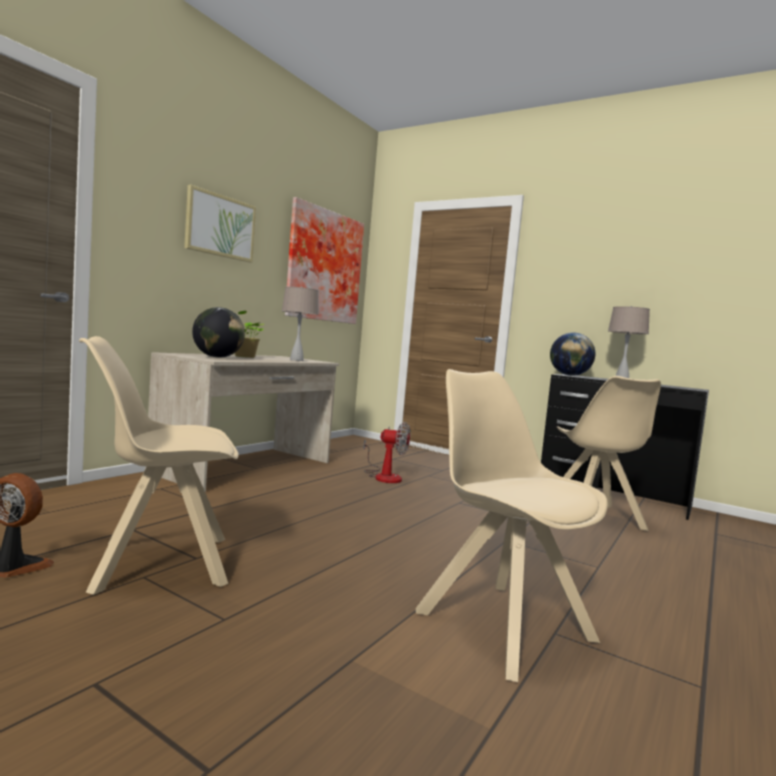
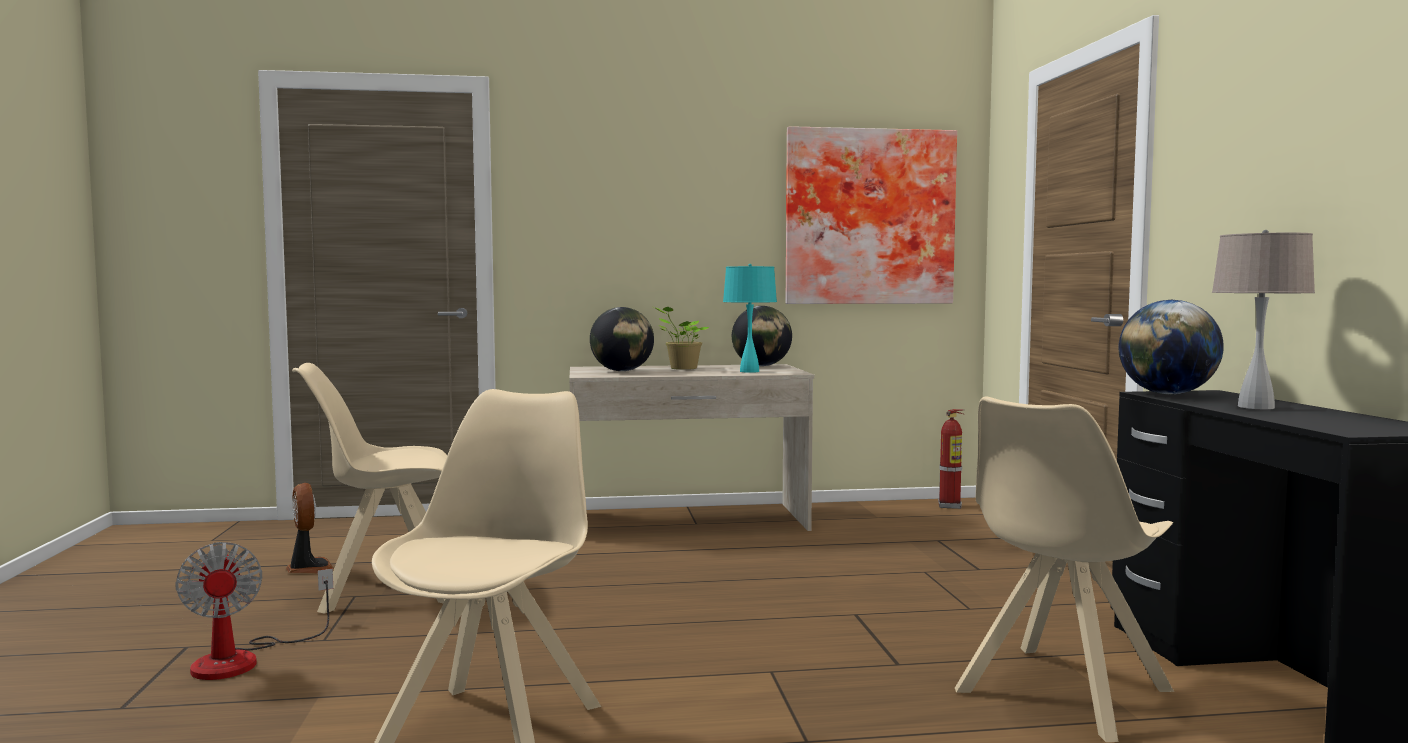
camera: 50 degrees right, 0 degrees up
(159, 564) = (385, 590): beige chair -> beige chair turned 45 degrees counterclockwise
(220, 226) = (663, 197): picture -> none
(278, 356) = (761, 366): none -> globe
(297, 360) = (749, 371): beige table lamp -> turquoise table lamp
(353, 440) = (950, 506): none -> fire extinguisher
(384, 476) = (842, 560): fan -> fan (244, 659)

